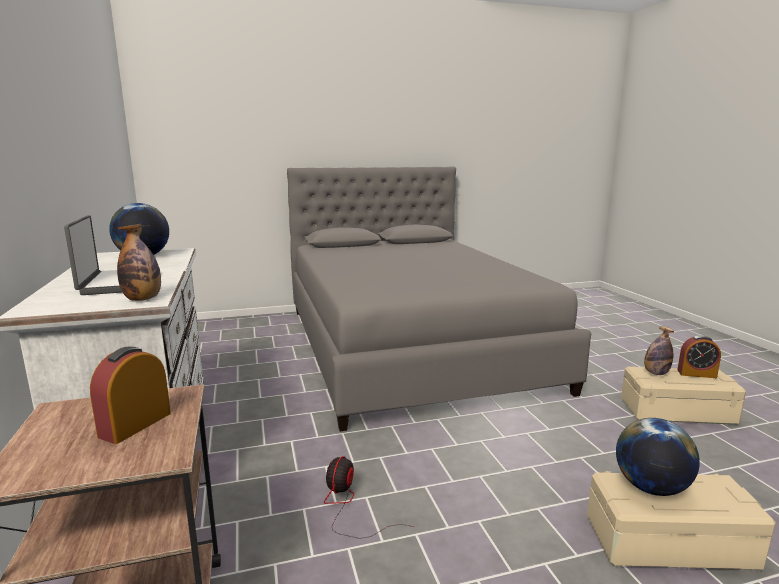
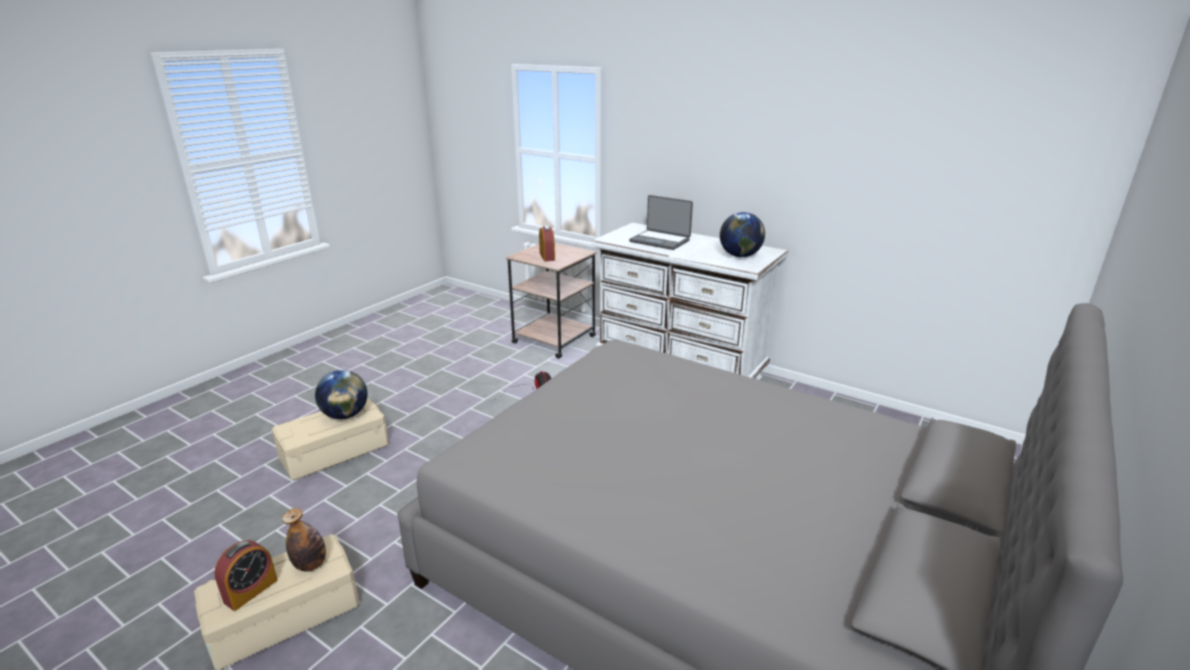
camera: 140 degrees right, 10 degrees up
(143, 299) = (613, 238): bottle -> none
(696, 374) = (251, 591): alarm clock -> alarm clock turned 150 degrees clockwise

